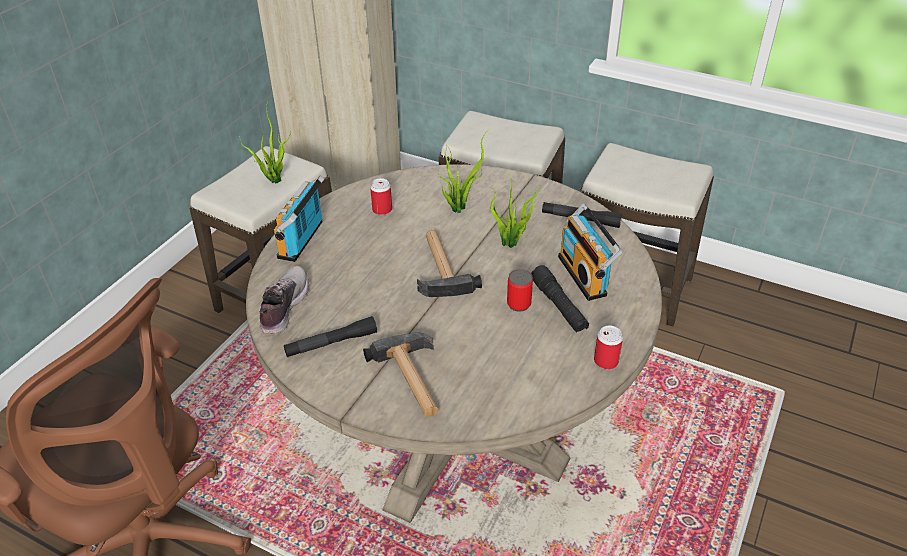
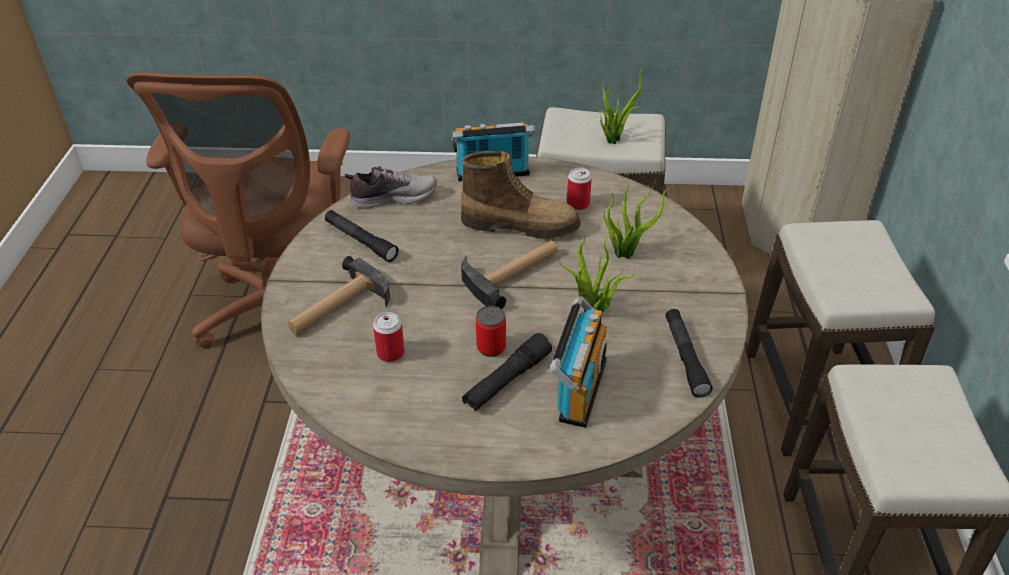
camera: 65 degrees right, 0 degrees up
(384, 246) = (520, 225): none -> boot
(585, 275) = (578, 389): radio -> radio turned 150 degrees clockwise
(606, 361) = (436, 444): can -> can (390, 353)

